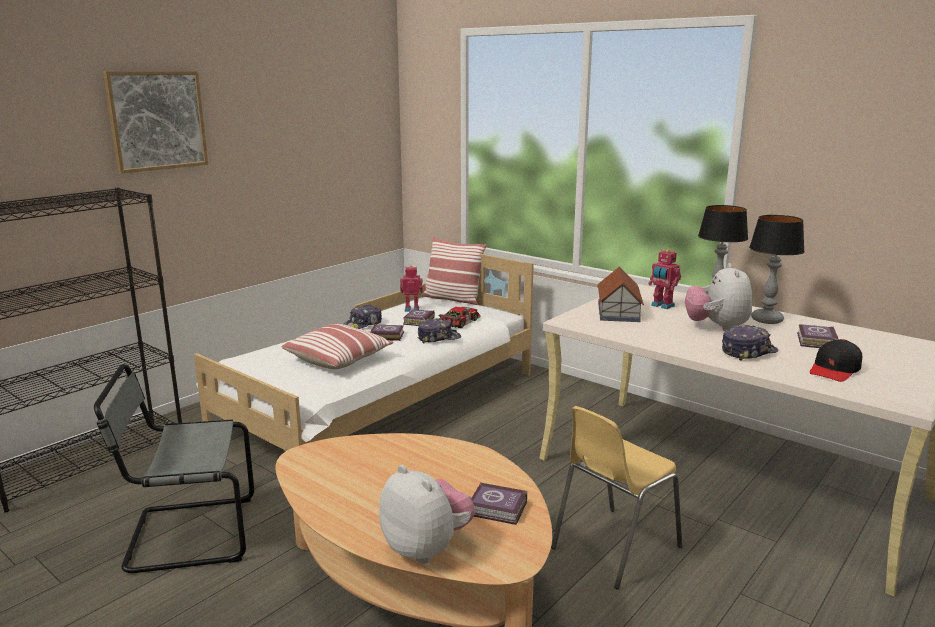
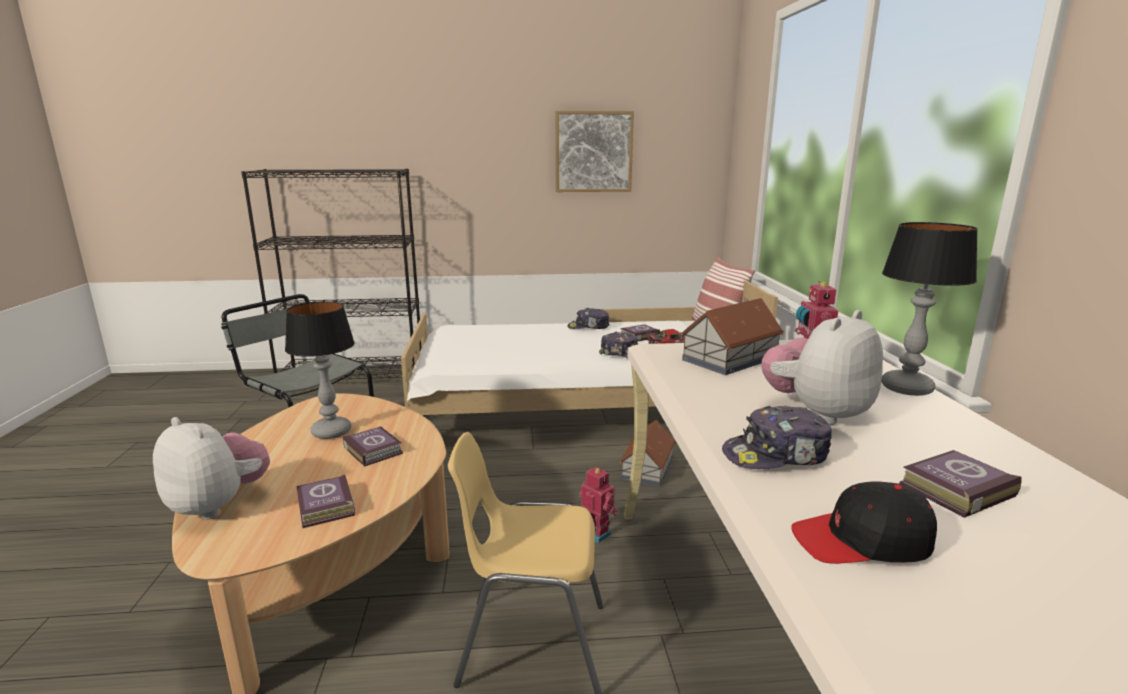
camera: 45 degrees right, 0 degrees up
(157, 120) = (451, 116): picture -> picture (593, 152)
(339, 359) = (511, 346): pillow -> none
(386, 335) = (586, 339): book -> book (373, 449)
(412, 309) = (656, 326): toy robot -> toy robot (597, 533)
(427, 548) = (219, 505): plush toy -> plush toy turned 60 degrees counterclockwise
(502, 424) = (648, 468): none -> toy house
(748, 351) = (776, 455): cap -> cap turned 150 degrees clockwise
(766, 320) = (939, 432): table lamp -> table lamp (330, 432)

